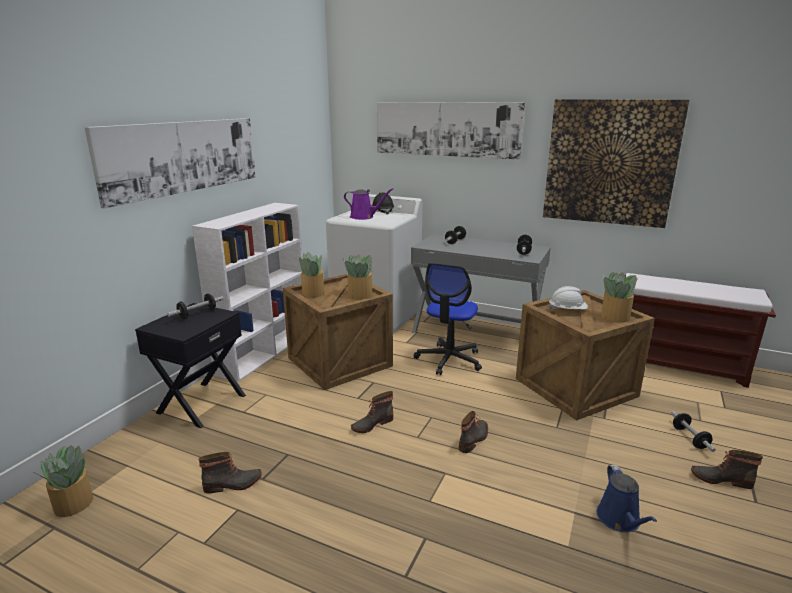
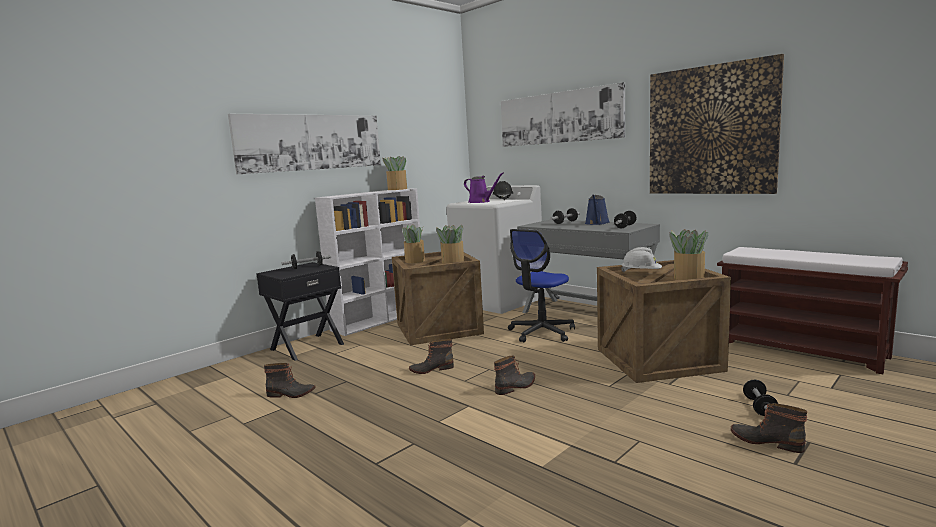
camera: 20 degrees right, 10 degrees down
(72, 504) = (177, 393): potted plant -> potted plant (397, 189)
(620, 520) = (614, 456): blue watering can -> blue watering can (597, 223)

